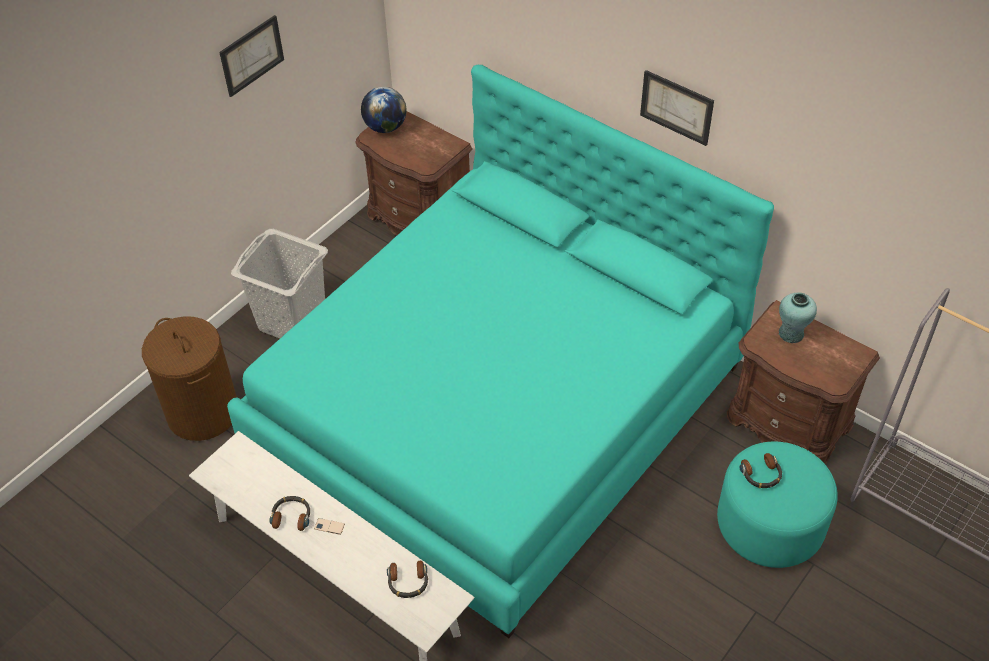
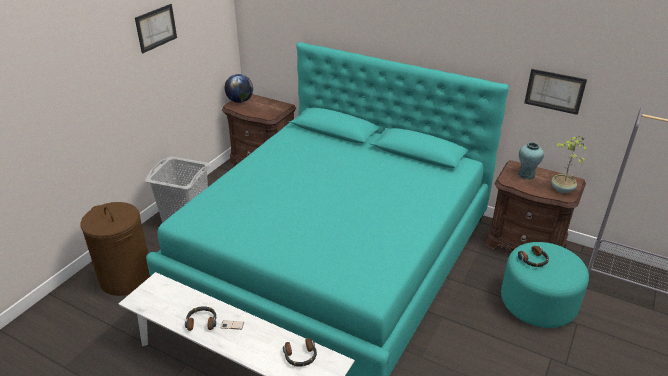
camera: 10 degrees left, 15 degrees down
(676, 107) = (435, 35): picture -> picture (554, 91)
(833, 369) = (561, 189): none -> potted plant

